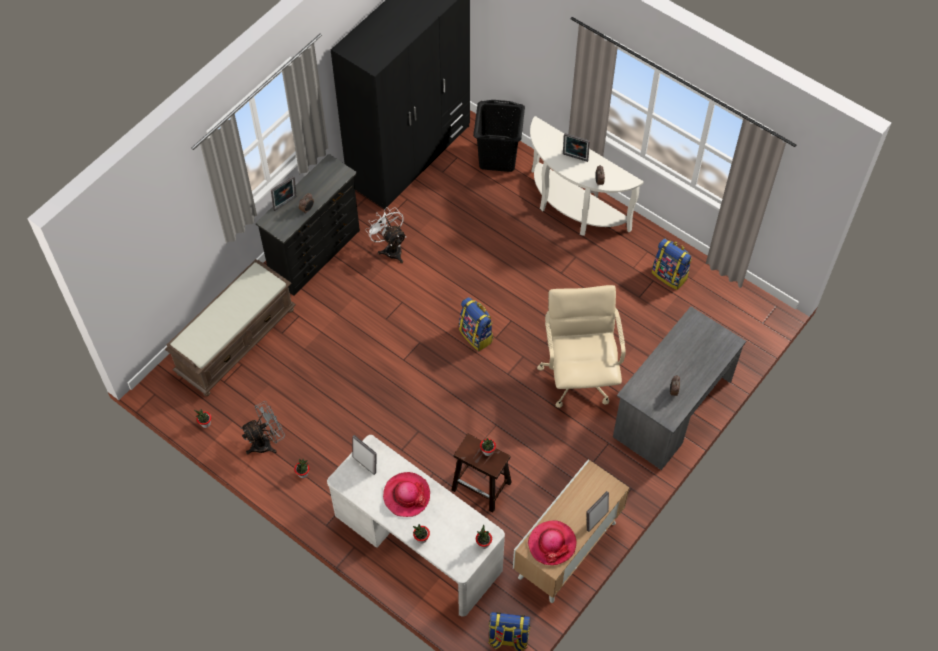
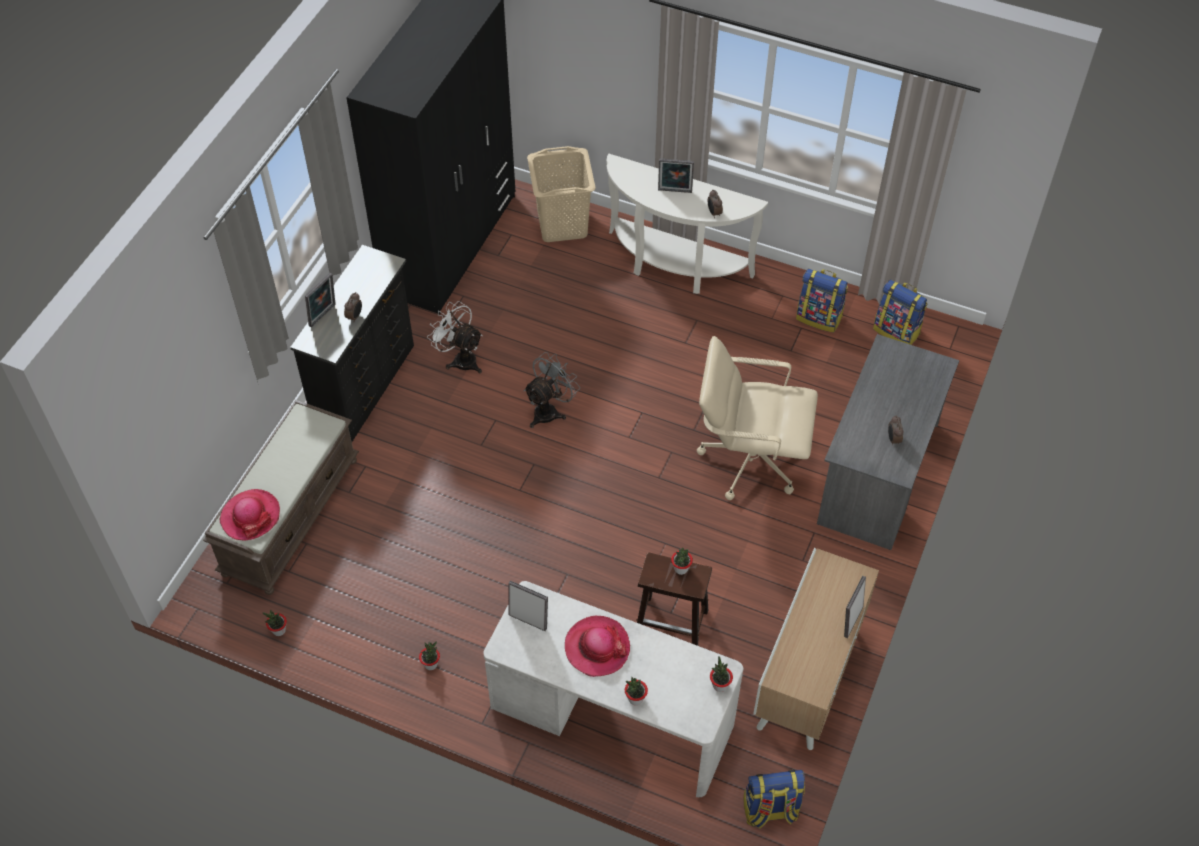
camera: 15 degrees left, 5 degrees down
(266, 442) = (369, 635): grey fan -> grey fan (550, 410)
(476, 335) = (604, 439): backpack -> backpack (897, 331)
(498, 157) = (563, 224): black laundry basket -> beige laundry basket
(552, 543) = (805, 664): hat -> hat (250, 516)
(579, 375) = (749, 459): beige office chair -> beige office chair turned 60 degrees counterclockwise

